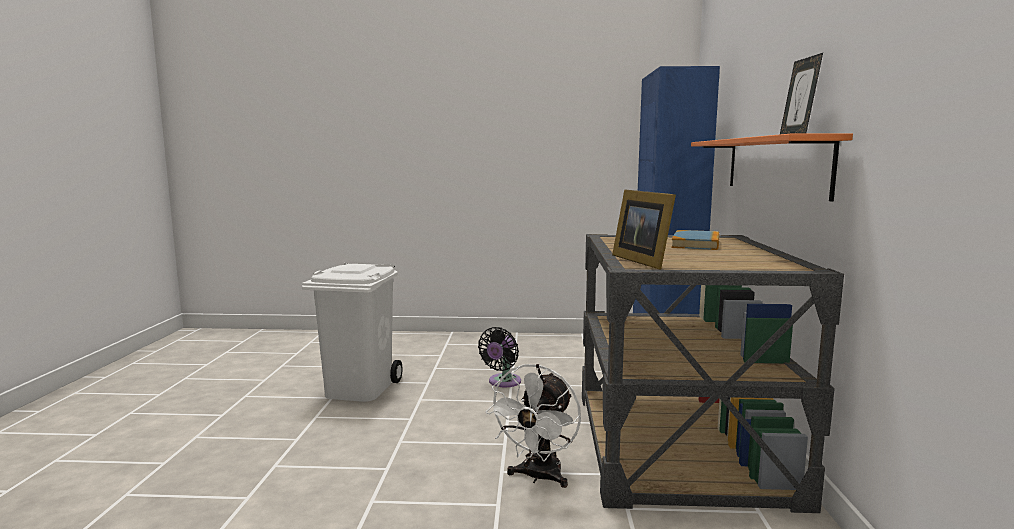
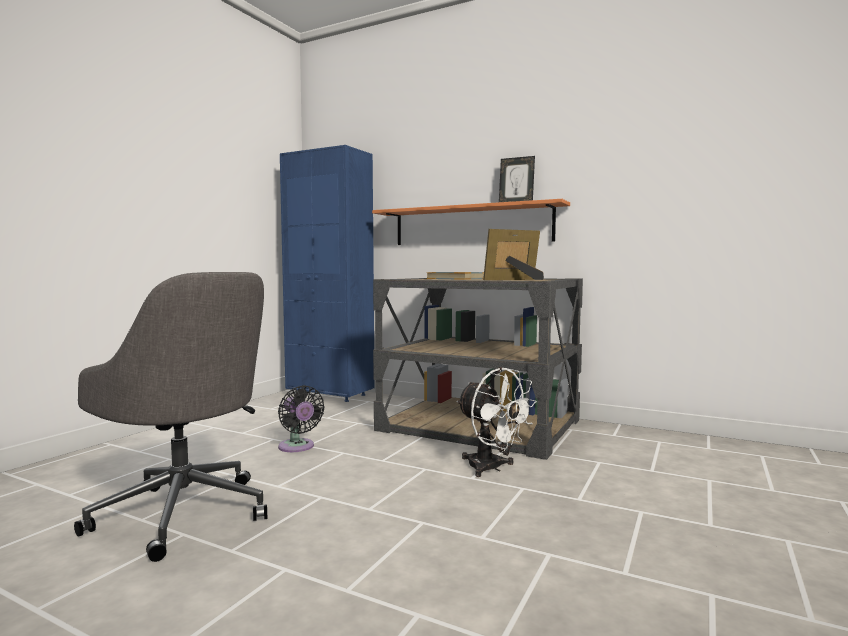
camera: 65 degrees left, 5 degrees down
(358, 389) = (184, 514): white trash can -> grey office chair
(643, 261) = (515, 280): picture frame -> picture frame turned 150 degrees clockwise

